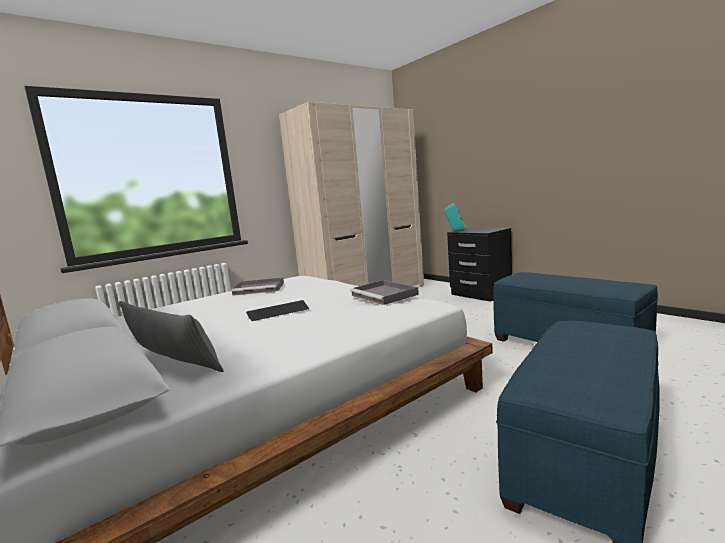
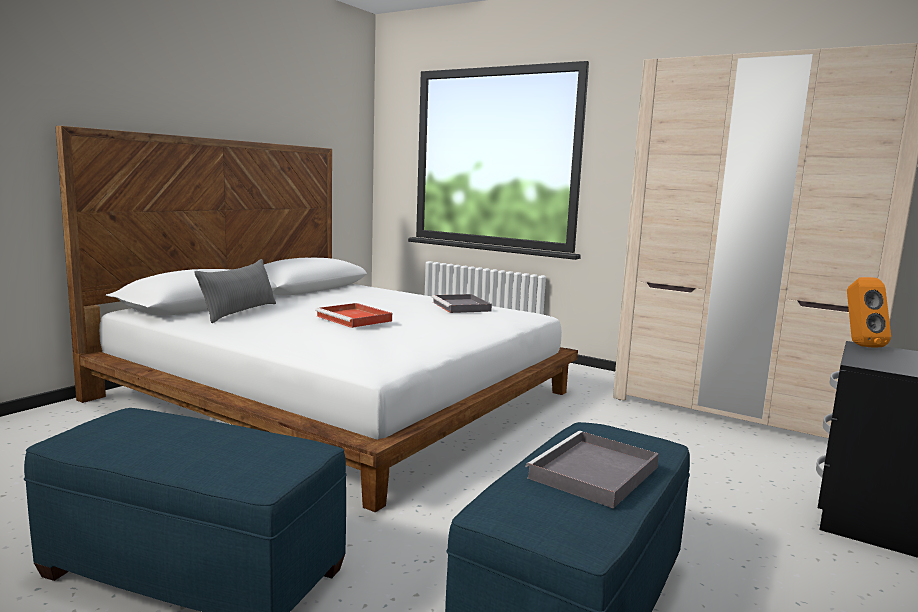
camera: 70 degrees right, 0 degrees up
(278, 312) = (355, 319): keyboard -> red tray
(385, 295) = (409, 346): grey tray -> grey tray (593, 474)
(455, 231) = (859, 345): turquoise speaker -> orange speaker

